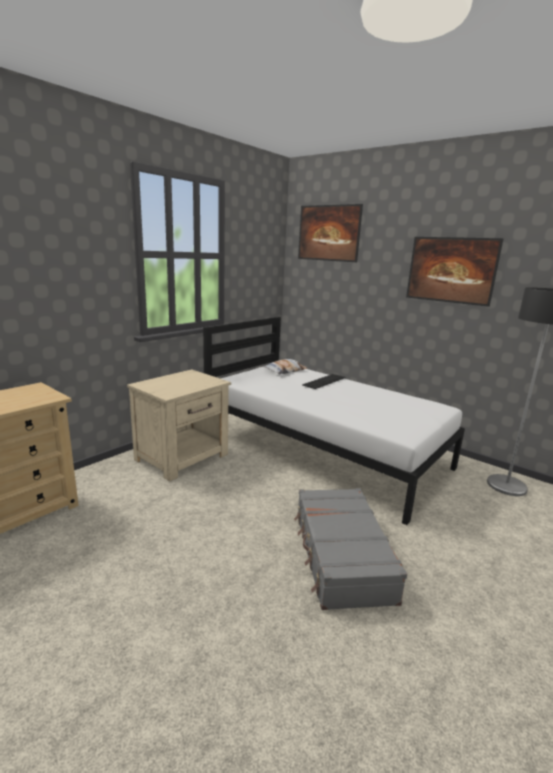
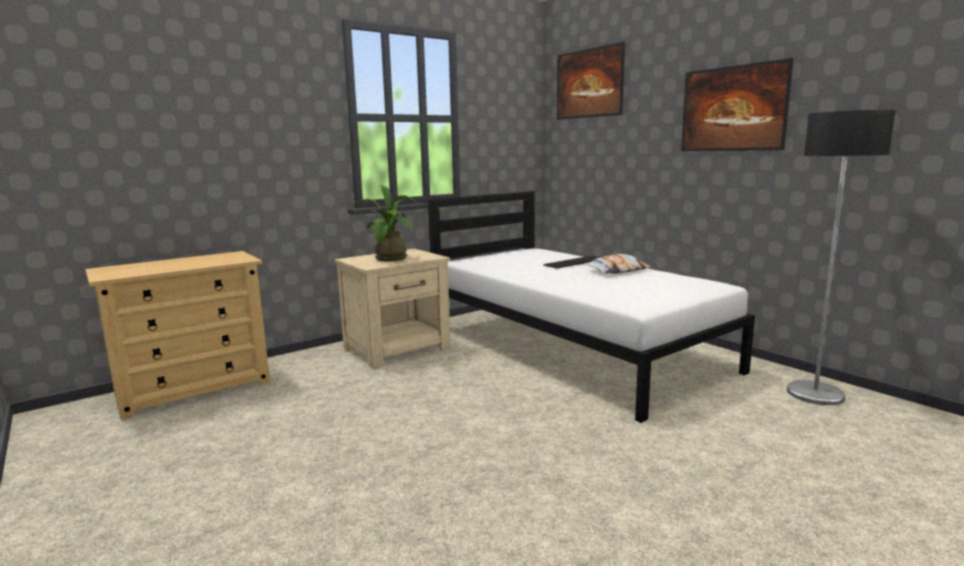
camera: 15 degrees right, 5 degrees down
(180, 385) = (390, 259): none -> potted plant
(285, 370) = (533, 254): pillow -> pillow (617, 270)
(341, 555) = (537, 443): grey suitcase -> none

